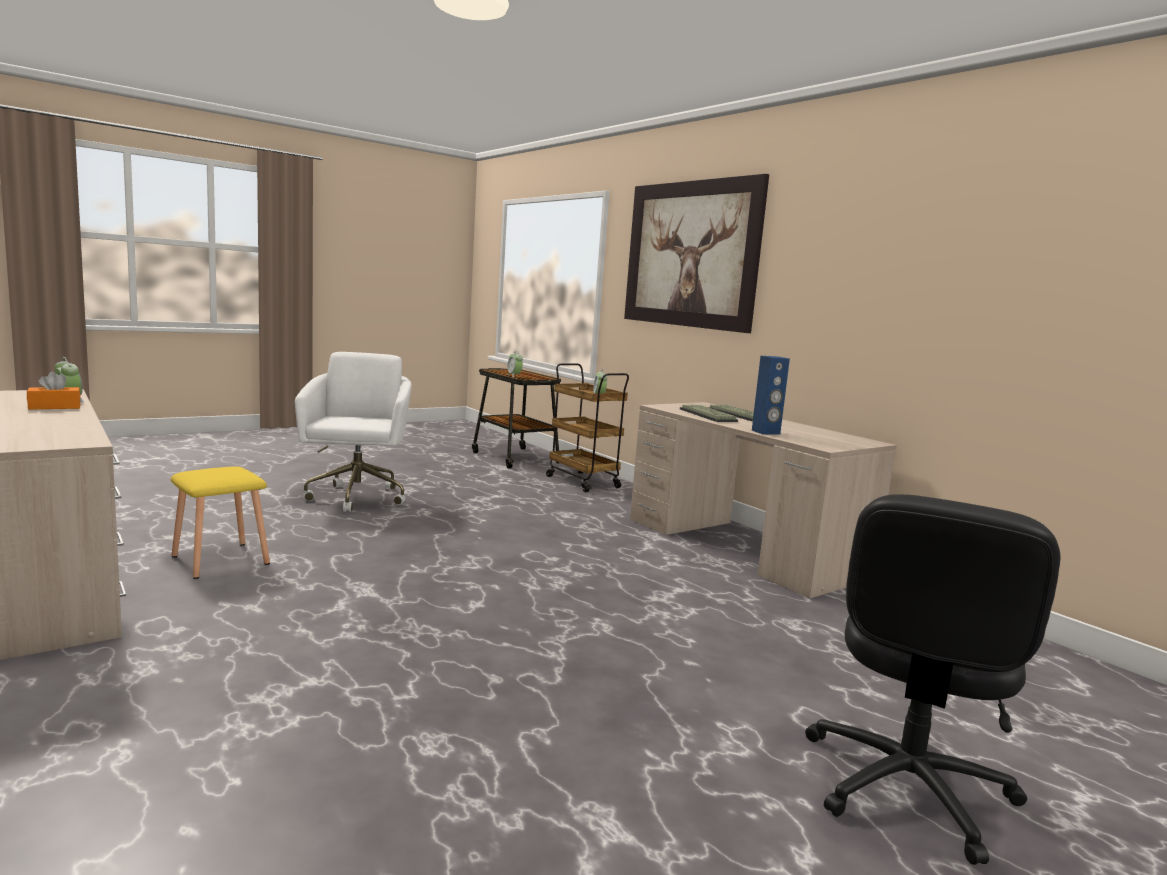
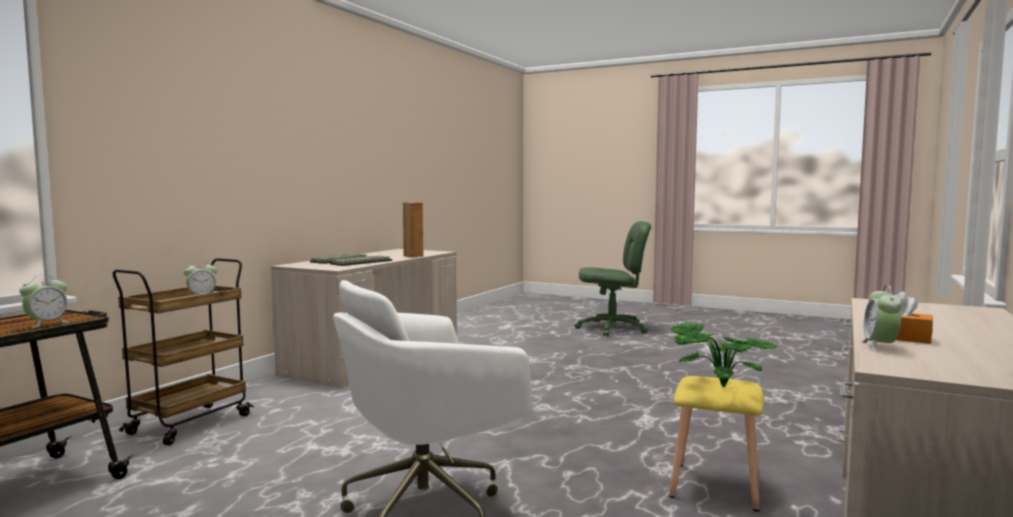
camera: 115 degrees left, 5 degrees down
(217, 470) = (717, 385): none -> potted plant
(690, 254) = (216, 113): picture -> none
(766, 432) = (413, 256): blue speaker -> brown speaker
(906, 786) = (612, 328): black office chair -> green office chair

